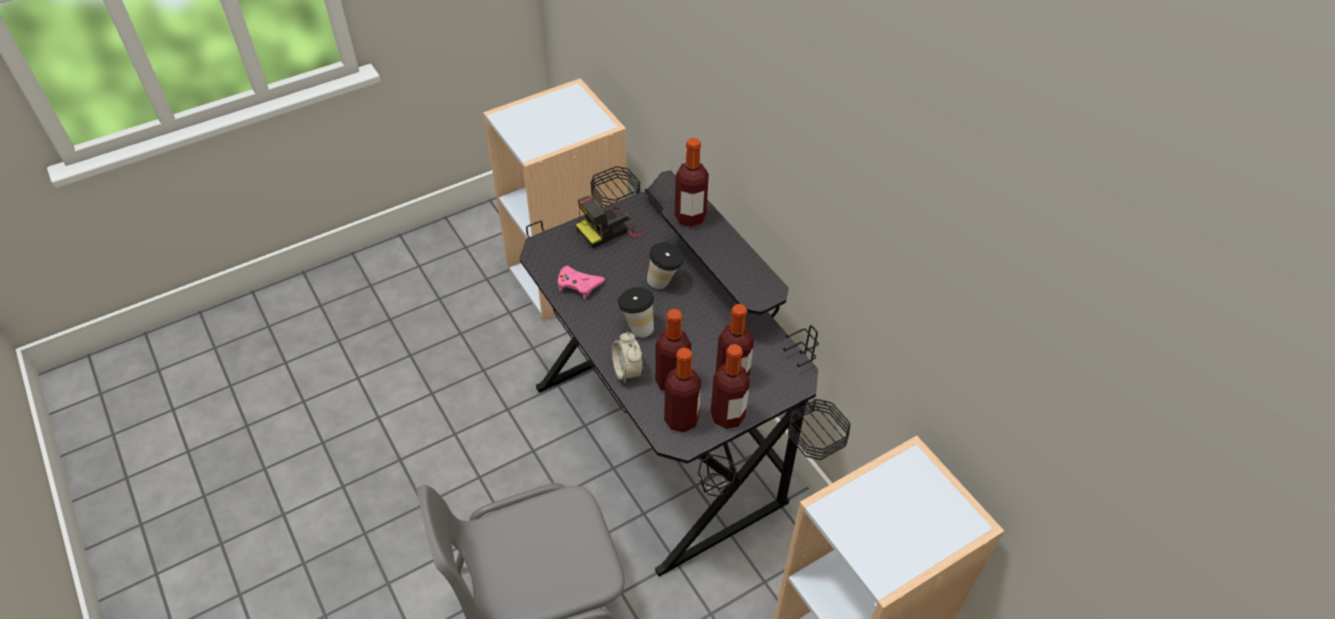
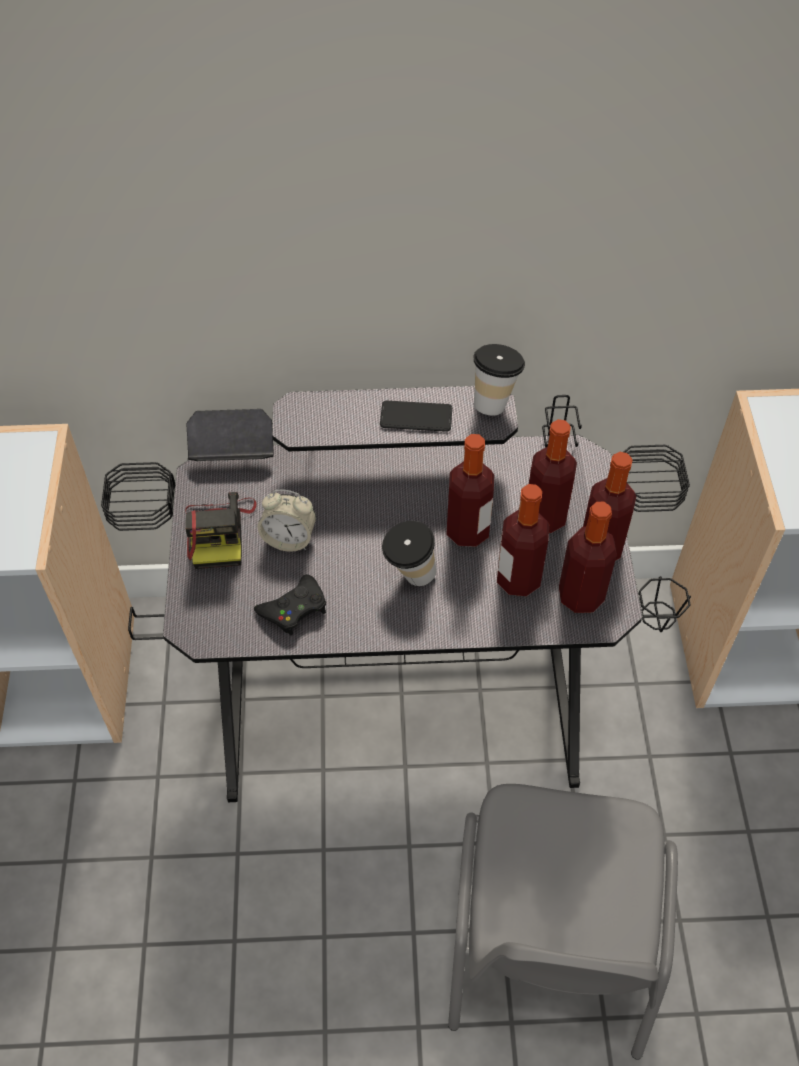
camera: 60 degrees left, 5 degrees up
(579, 284) = (294, 609): pink game controller -> black game controller
(627, 371) = (475, 618): alarm clock -> alarm clock (289, 539)
(665, 282) = (355, 515): cup -> cup (494, 401)
(690, 217) = (318, 422): bottle -> bottle (467, 531)
(729, 259) = (416, 417): none -> phone

